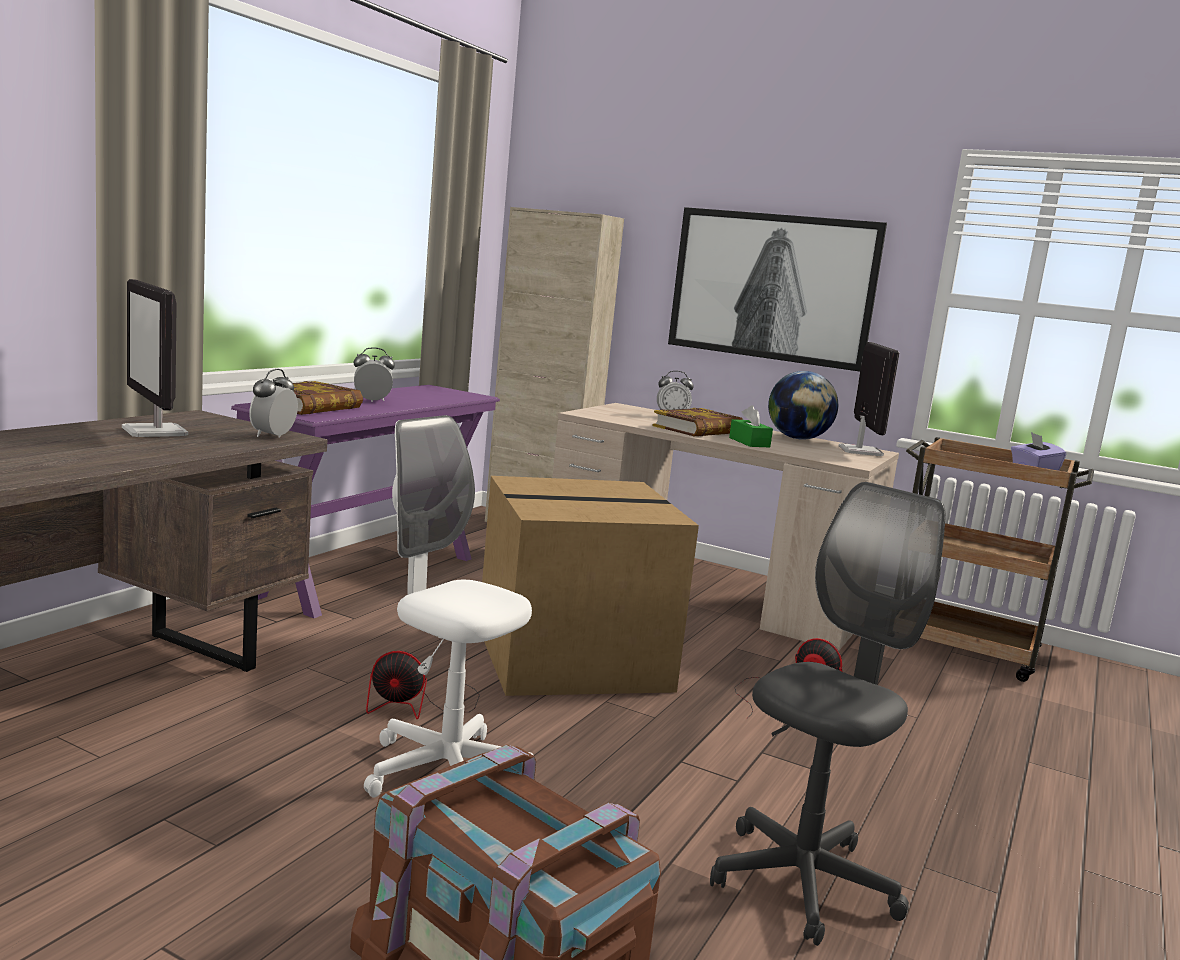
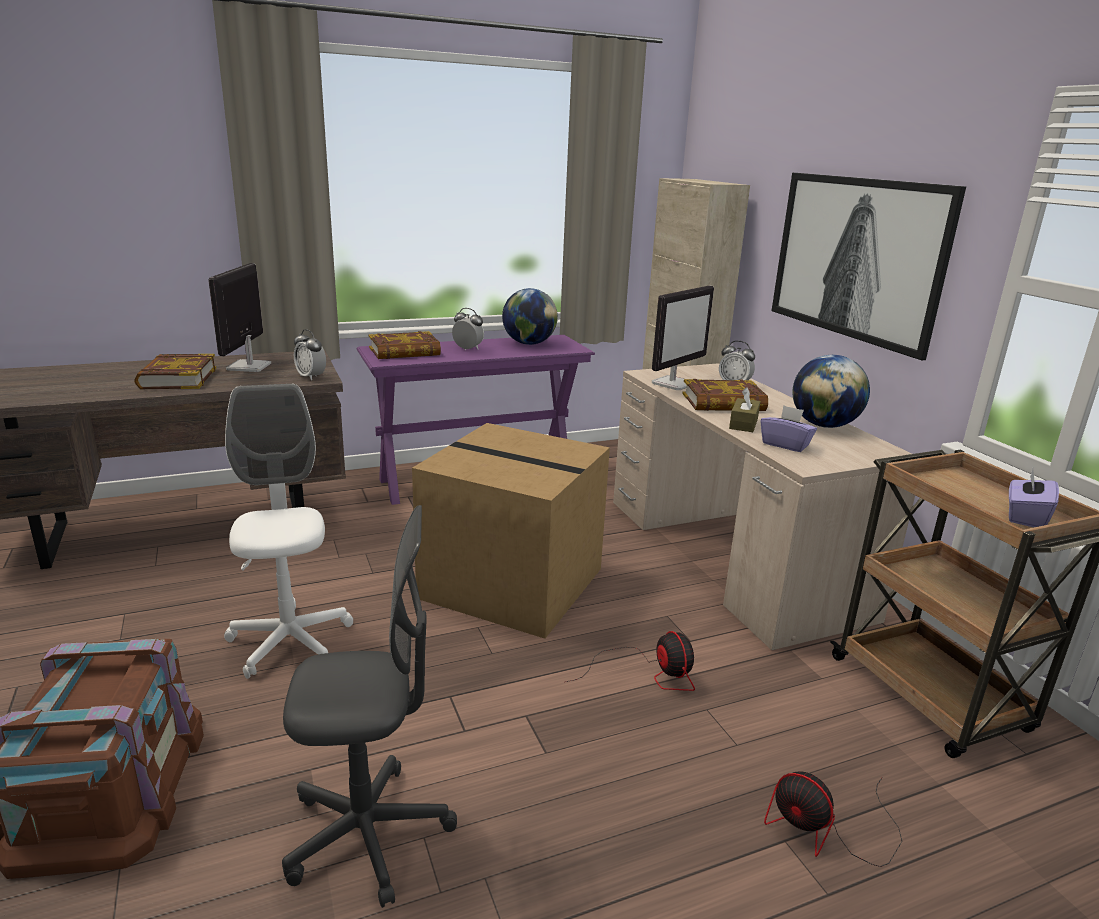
camera: 40 degrees right, 10 degrees up
(90, 450) = (177, 378): none -> book
(273, 436) = (311, 377): alarm clock -> alarm clock turned 105 degrees counterclockwise
(419, 393) = (529, 343): none -> globe
(419, 704) = (353, 587): fan -> fan (826, 830)
(749, 442) = (743, 423): green tissue box -> brown tissue box
(809, 453) = (785, 444): none -> purple tissue box
(860, 451) = (866, 450): monitor -> monitor (673, 383)

